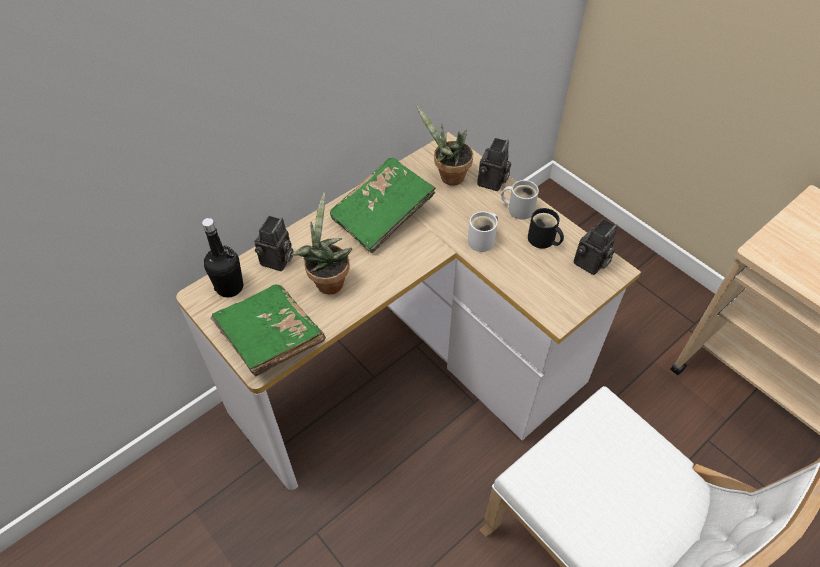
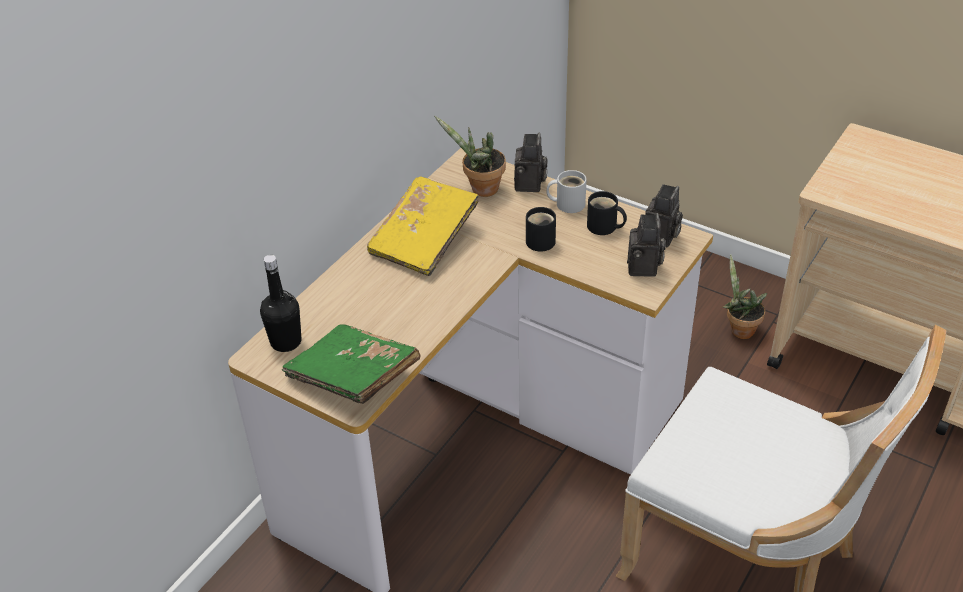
camera: 15 degrees left, 10 degrees down
(277, 261) = (328, 306): camera -> camera (644, 268)
(328, 281) = (392, 312): potted plant -> potted plant (739, 329)
(382, 215) = (424, 239): green book -> yellow book
(483, 240) = (542, 240): white mug -> black mug

